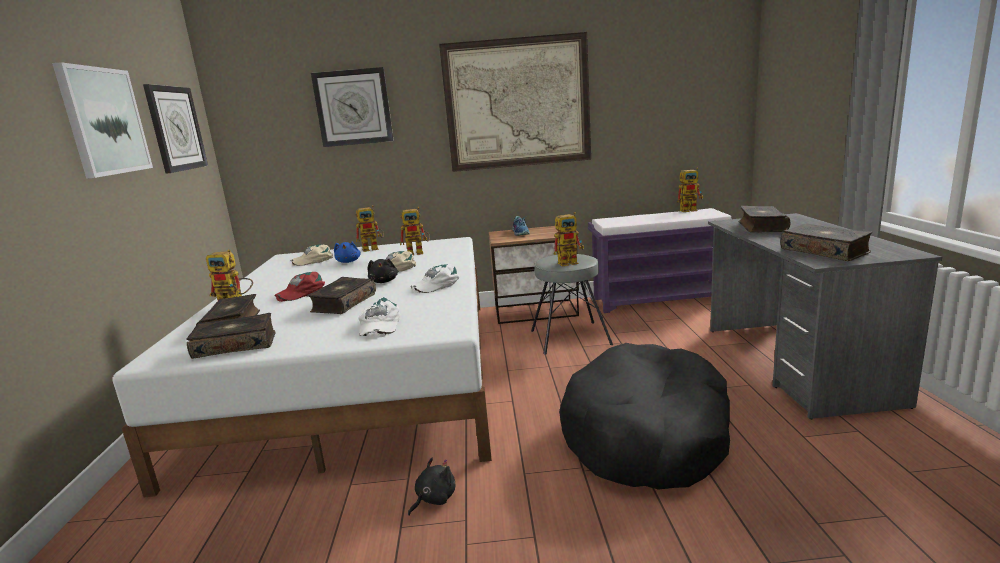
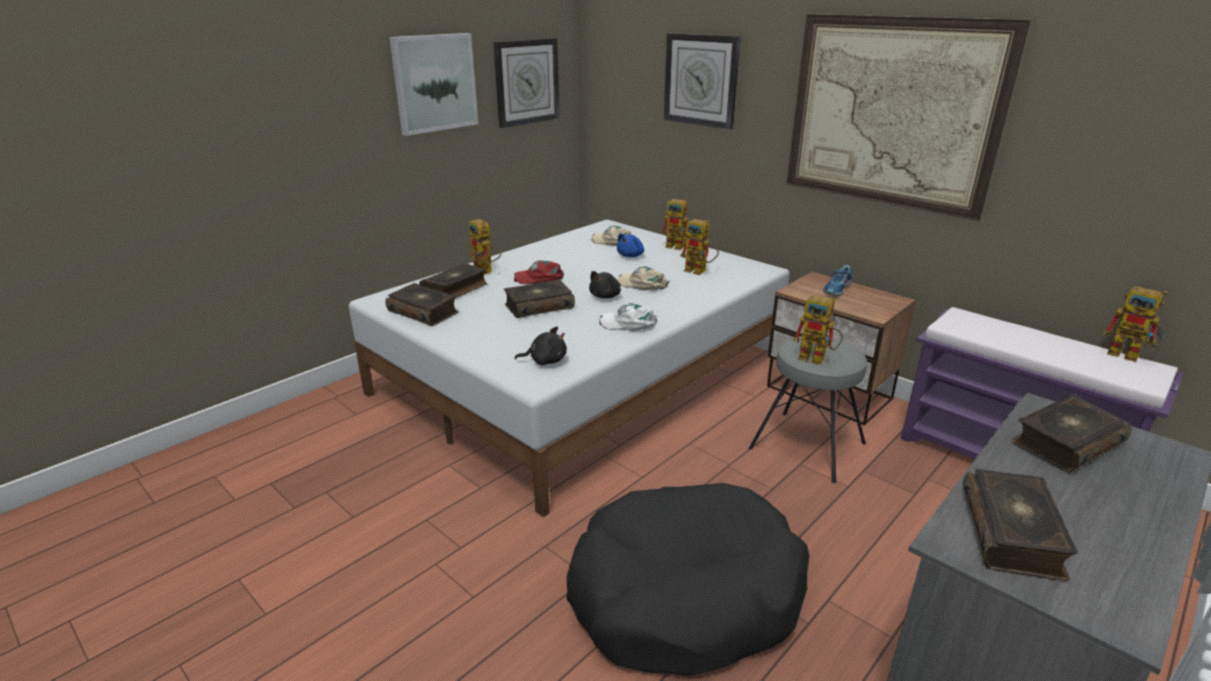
camera: 45 degrees right, 10 degrees up
(379, 325) = (513, 345): white cap -> none
(433, 499) = (469, 516): black plush toy -> black plush toy (545, 361)

